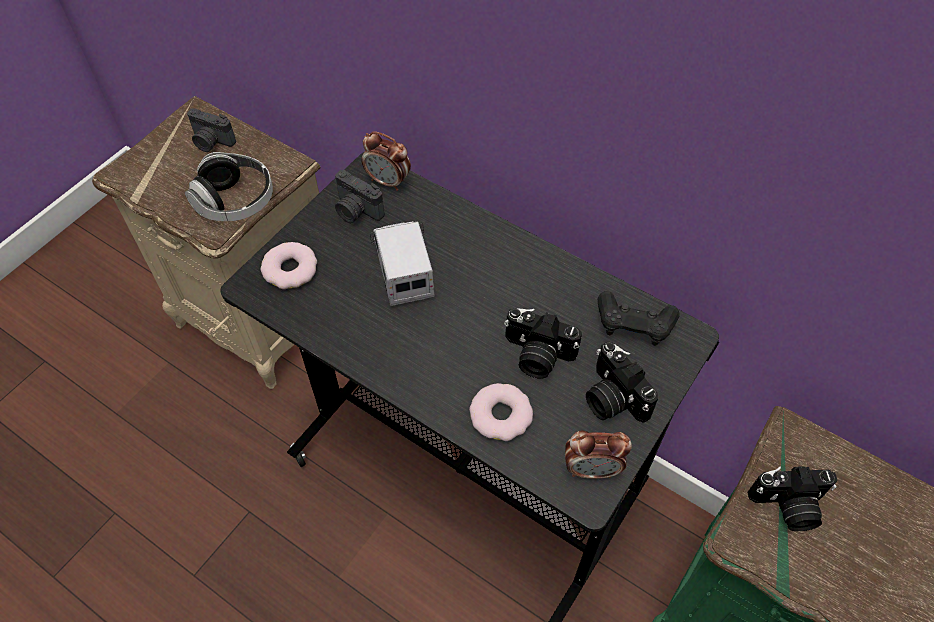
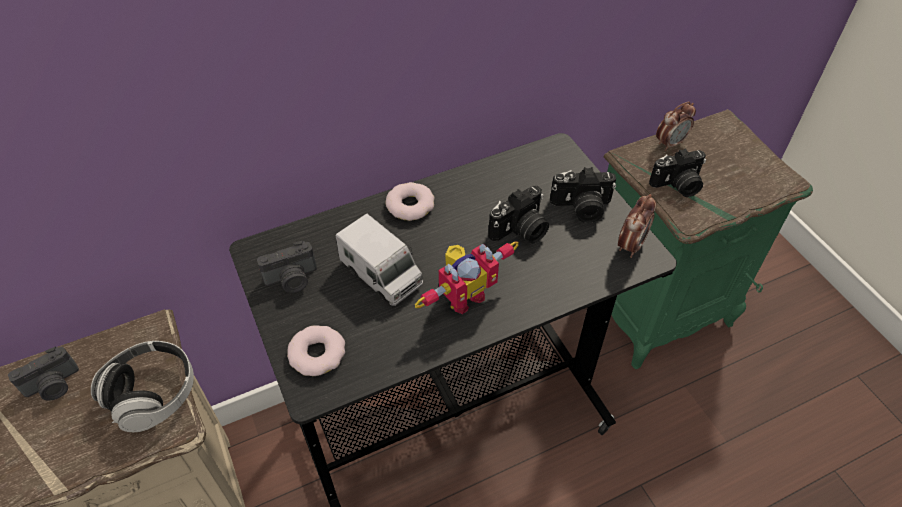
camera: 60 degrees left, 5 degrees down
(388, 181) = (279, 244): alarm clock -> alarm clock (670, 143)
(403, 269) = (381, 274): toy truck -> toy truck turned 150 degrees counterclockwise
(420, 345) = (463, 295): none -> toy robot
(501, 415) = (558, 274): donut -> donut (410, 205)
(634, 324) = (530, 168): black game controller -> none
(788, 507) = (678, 185): camera -> camera turned 45 degrees clockwise

